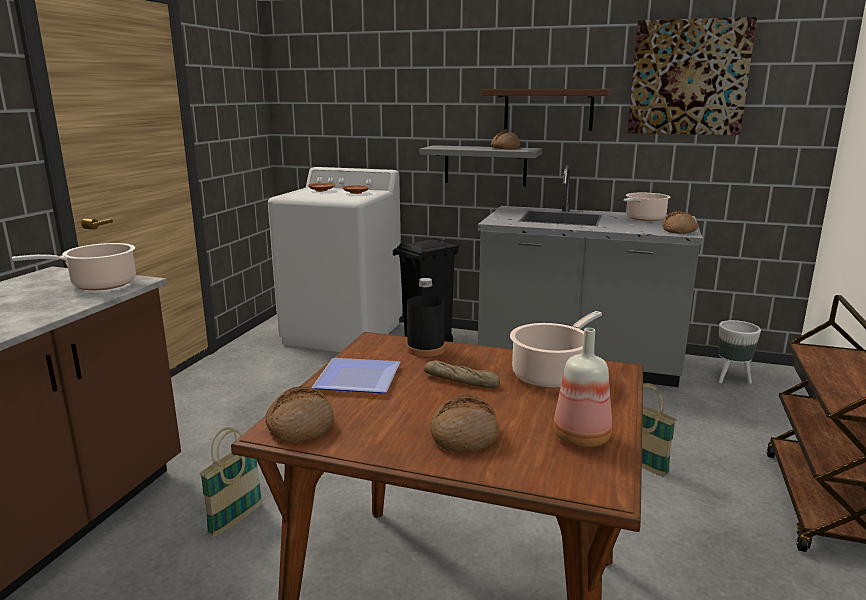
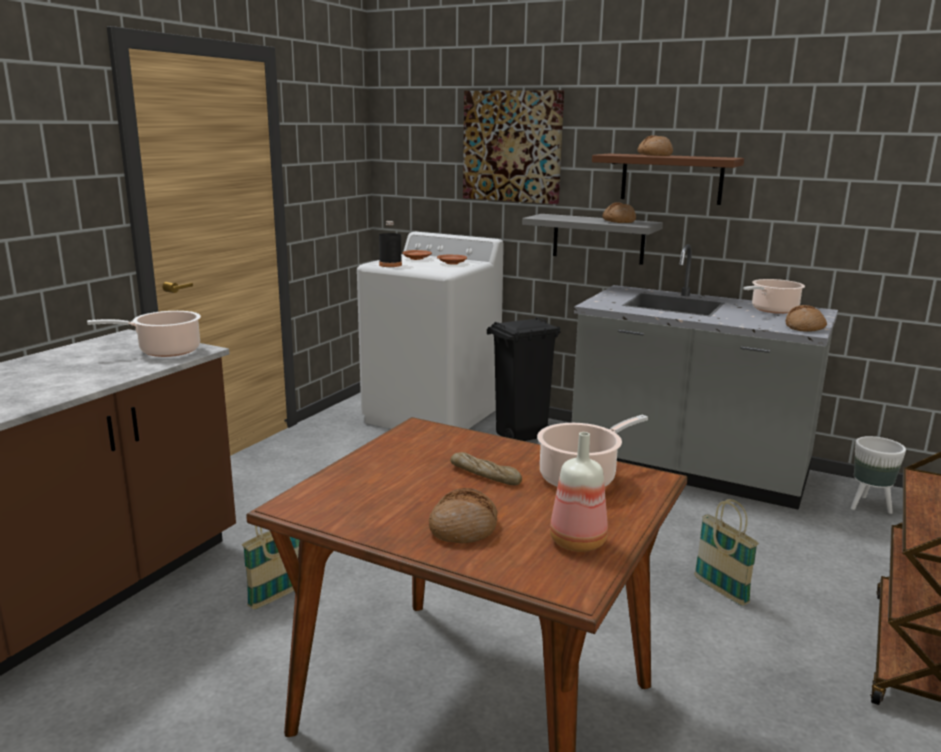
camera: 10 degrees right, 0 degrees up
(300, 426) = (313, 503): bread -> bread (654, 155)
(360, 380) = (386, 466): plate -> none
(425, 349) = (464, 440): black bottle -> black bottle (390, 265)
(688, 78) = (836, 148): picture -> picture (512, 146)

